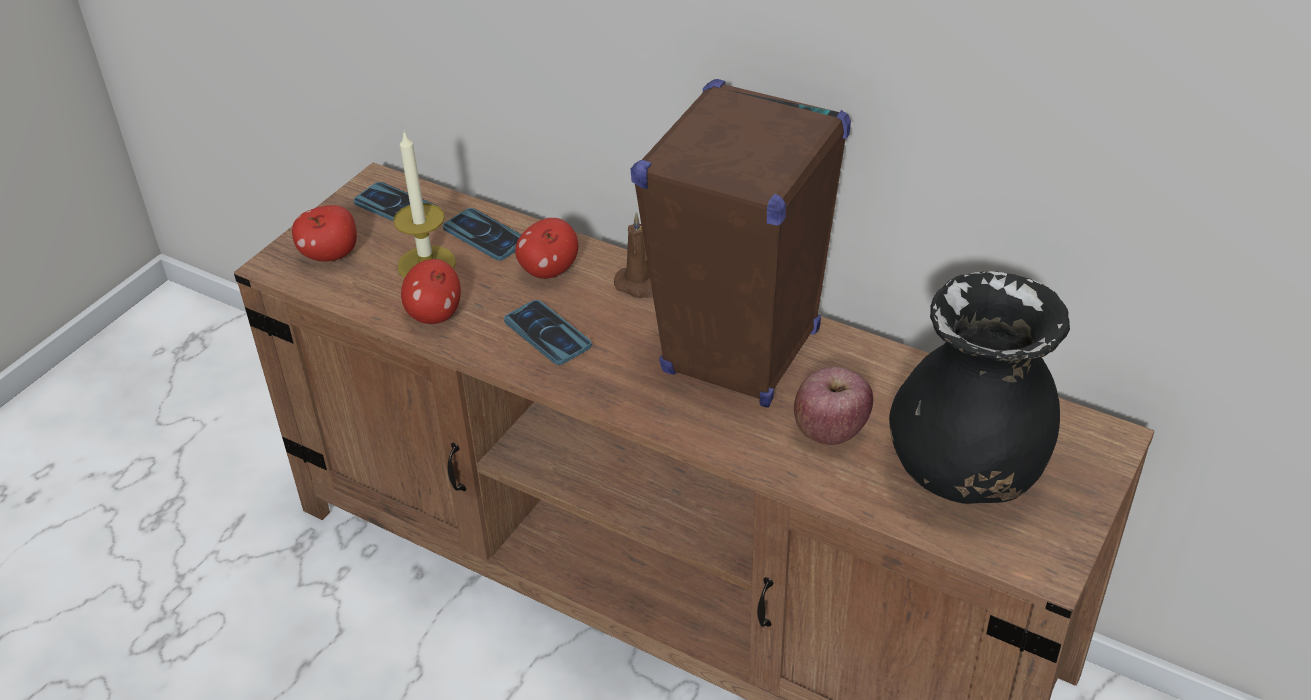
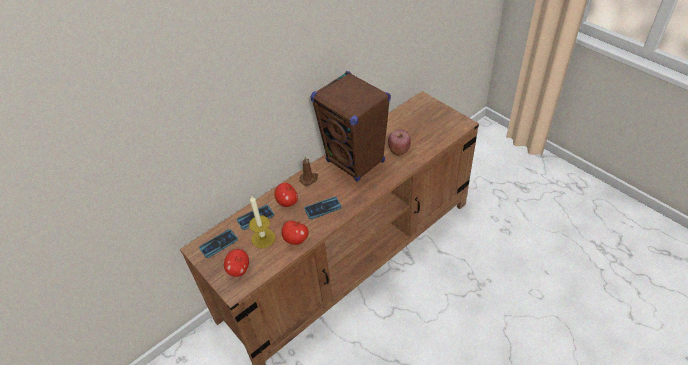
camera: 70 degrees left, 5 degrees up
(967, 471) = (425, 127): black vase -> none

